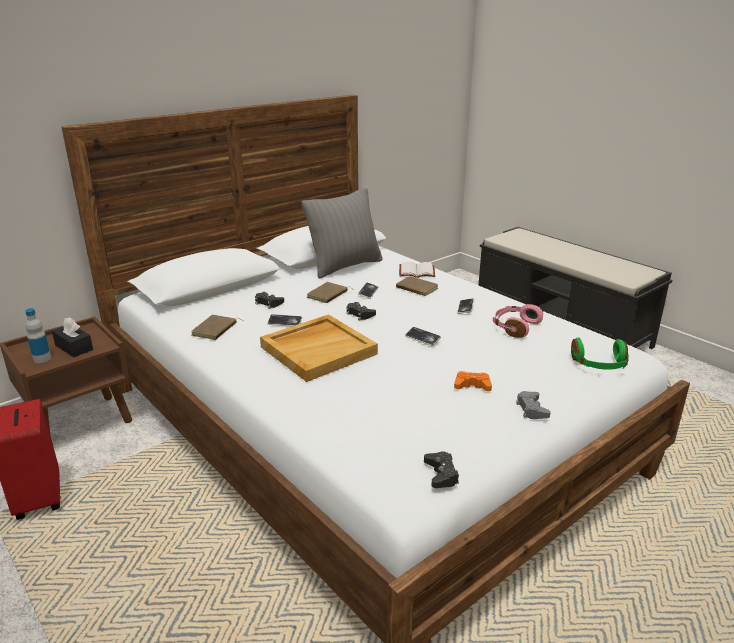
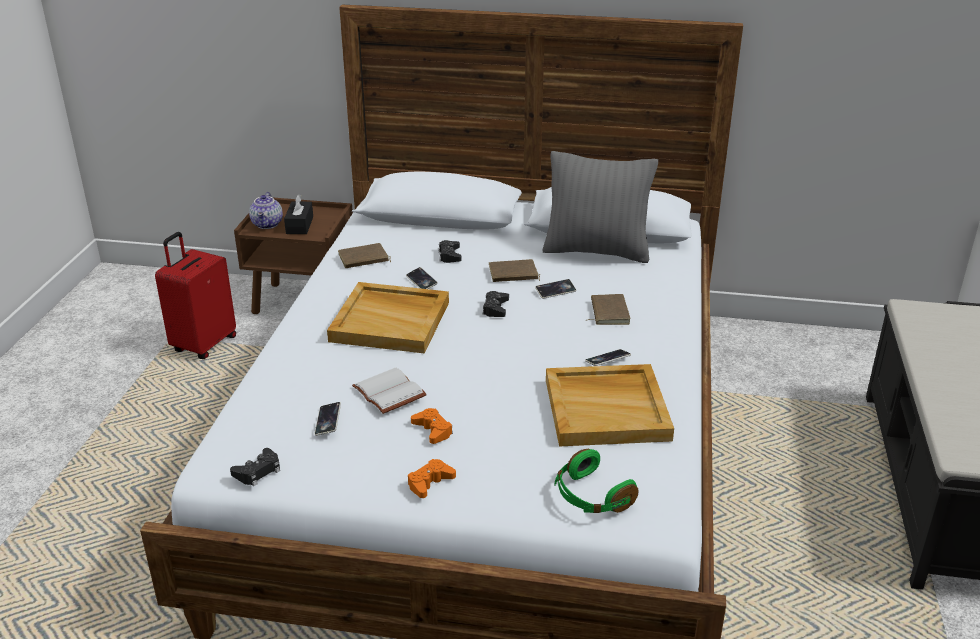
camera: 50 degrees right, 5 degrees up
(42, 359) = (268, 224): bottle -> teapot
(417, 271) = (656, 294): white book -> white book (391, 392)
(422, 338) = (494, 363): phone -> phone (328, 421)
(515, 327) = (607, 409): pink headphones -> beige tray
(531, 409) = (430, 483): grey game controller -> orange game controller

